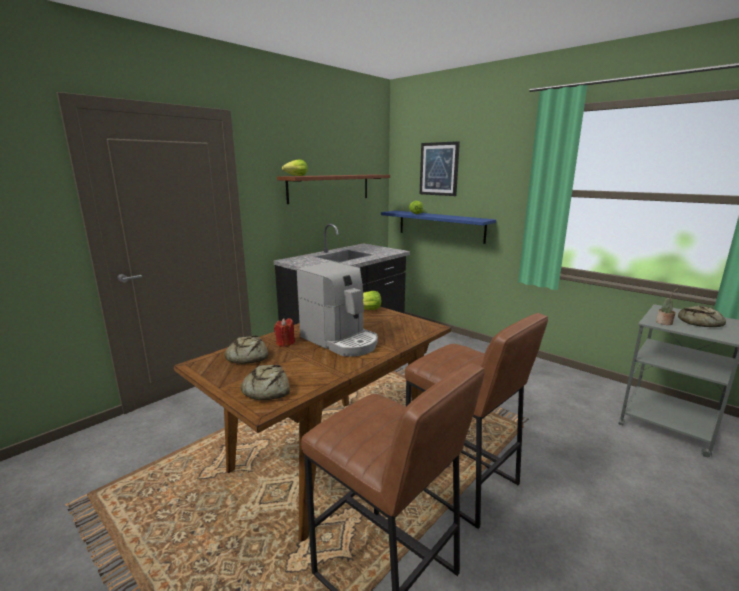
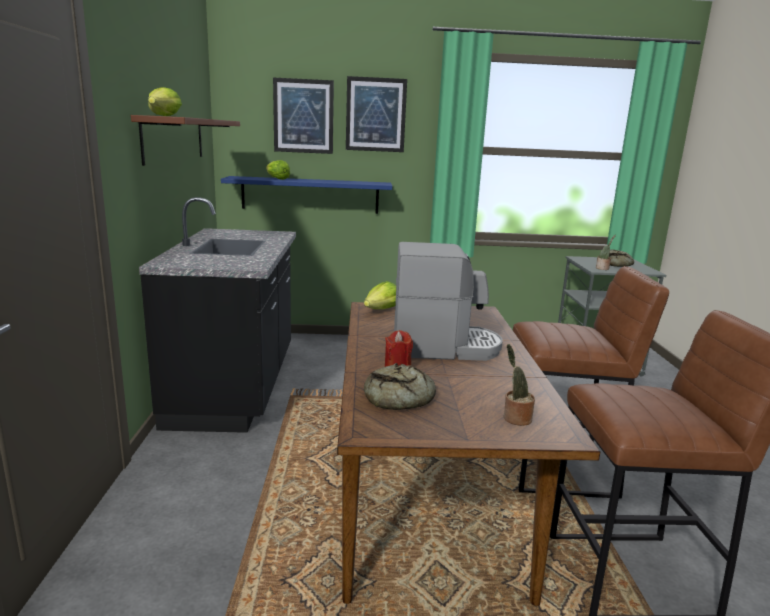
camera: 45 degrees left, 0 degrees up
(266, 389) = (515, 418): bread -> potted plant
(487, 165) = (375, 115): none -> picture

